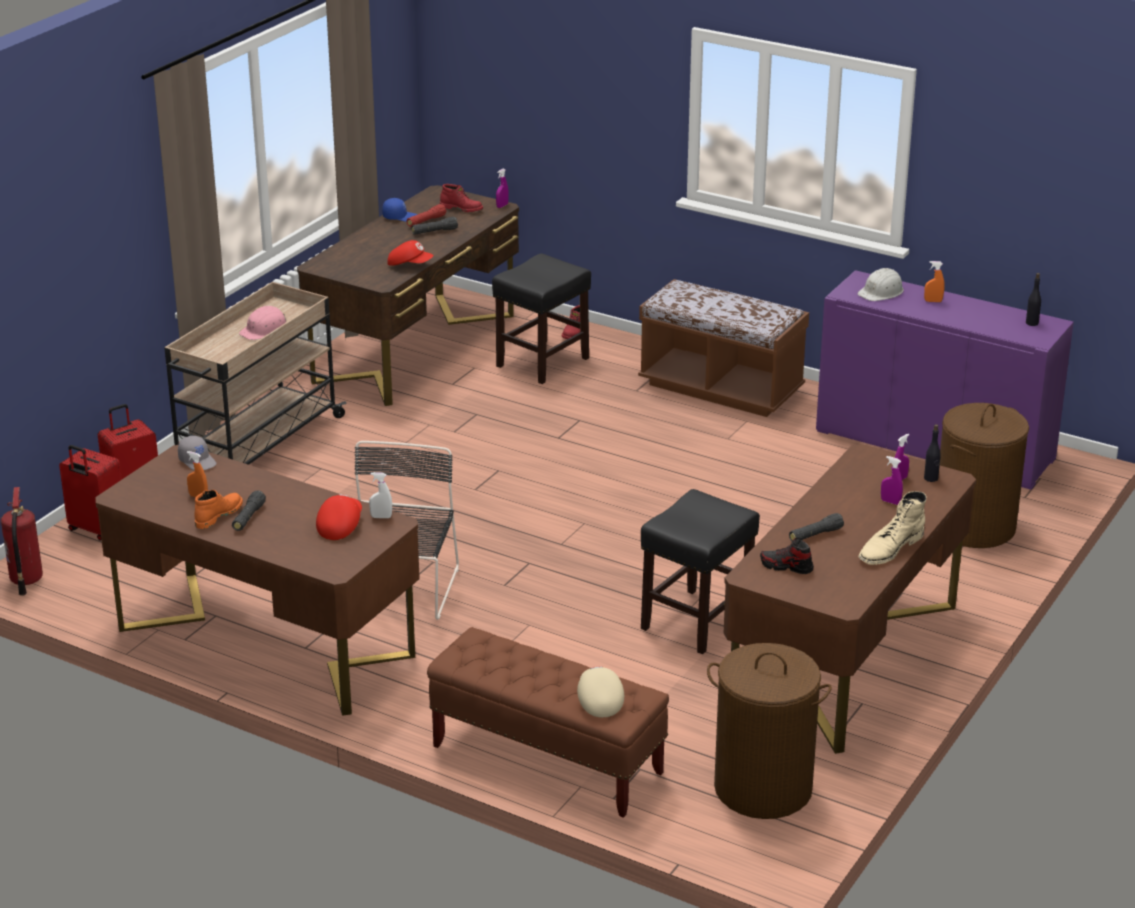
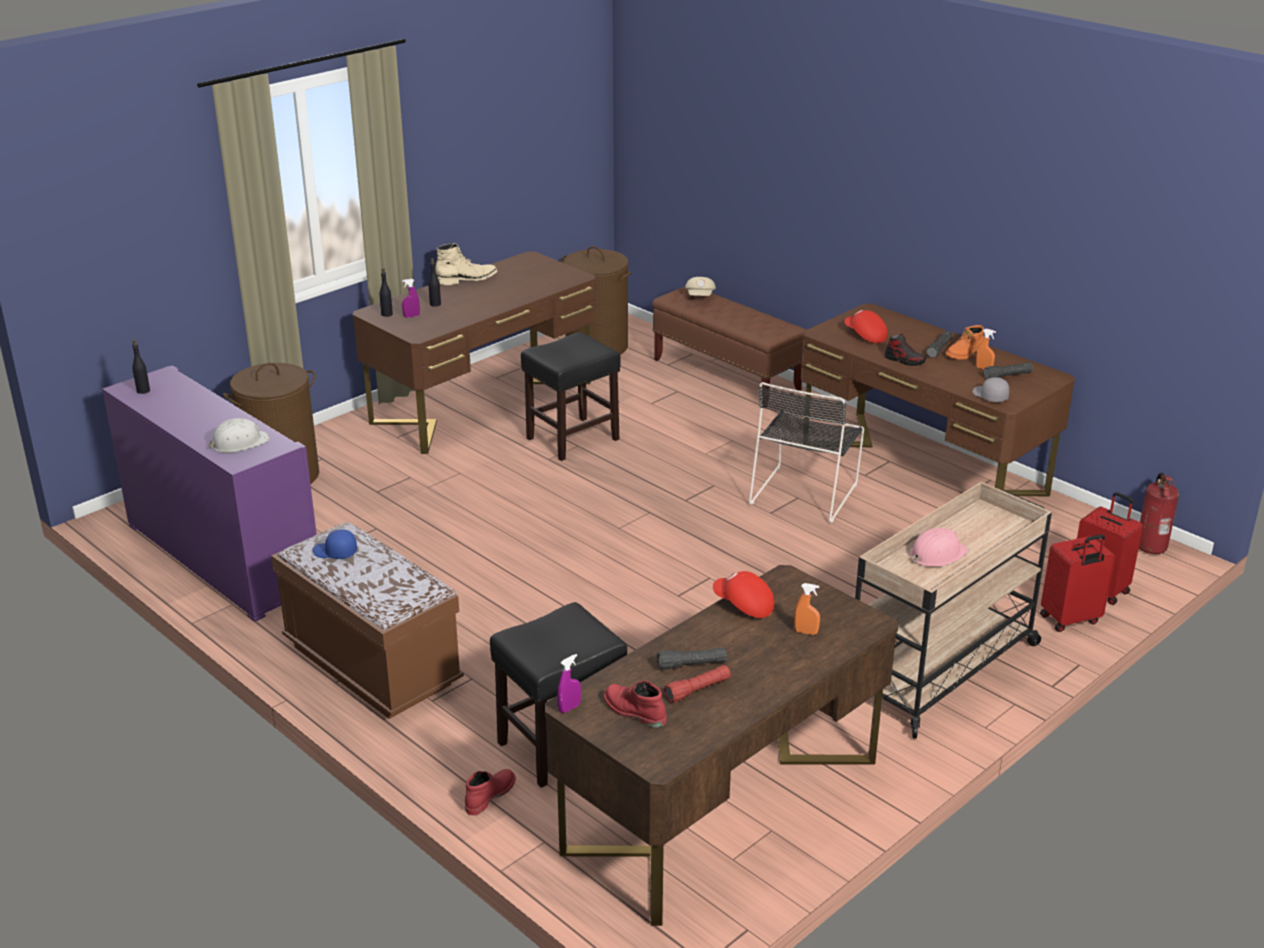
camera: 165 degrees left, 0 degrees up
(340, 526) = (865, 336): red cap -> red cap turned 105 degrees clockwise
(381, 517) = (831, 338): white spray bottle -> none
(400, 217) = (734, 708): blue cap -> blue cap (335, 552)
(786, 567) = (548, 278): shoe -> shoe (904, 360)
(815, 535) = (511, 292): black flashlight -> black flashlight (1007, 376)
(890, 502) = (435, 304): purple spray bottle -> black bottle
(933, 301) = (202, 425): orange spray bottle -> orange spray bottle (806, 632)

